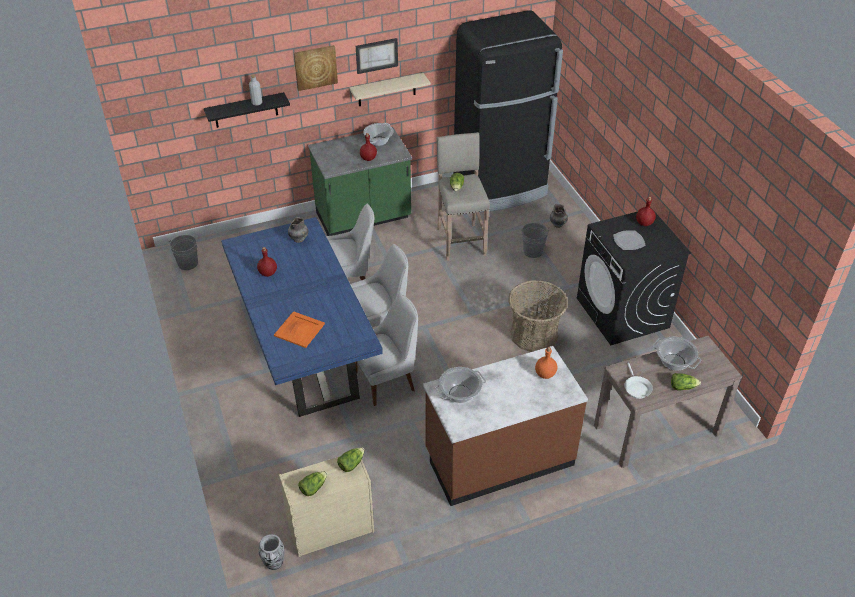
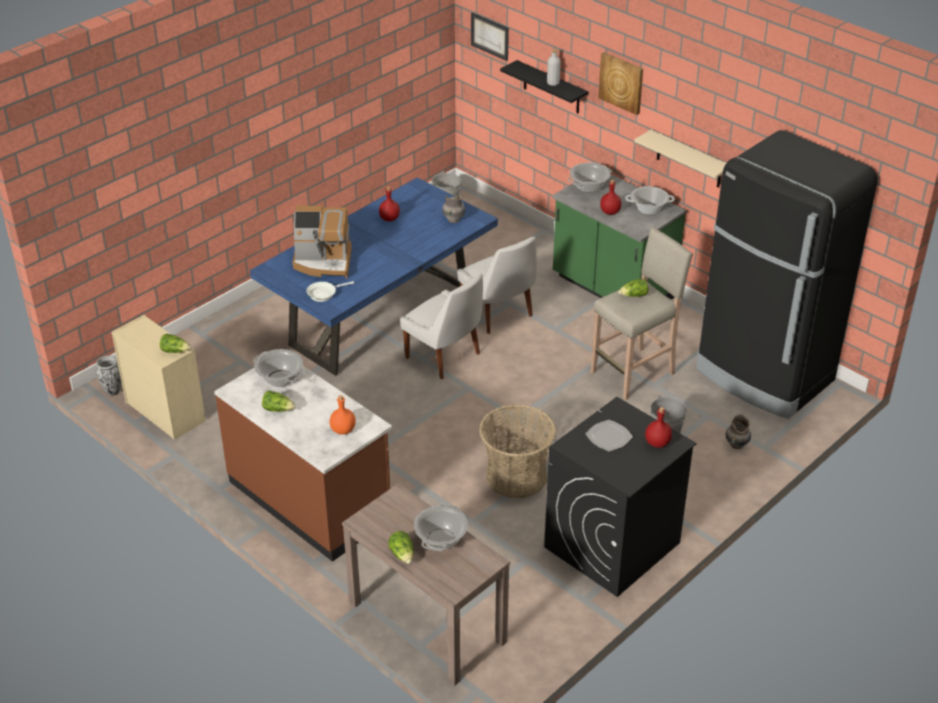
camera: 65 degrees right, 5 degrees down
(299, 329) = (323, 262): orange tray -> coffee machine
(313, 487) = (137, 338): lettuce -> lettuce (278, 409)
(329, 157) = (589, 187): none -> cooking pot
(376, 55) = (684, 110): picture -> picture (490, 36)
(387, 380) = (372, 386): white chair -> none
(636, 388) = (378, 516): white frying pan -> white frying pan (324, 294)

